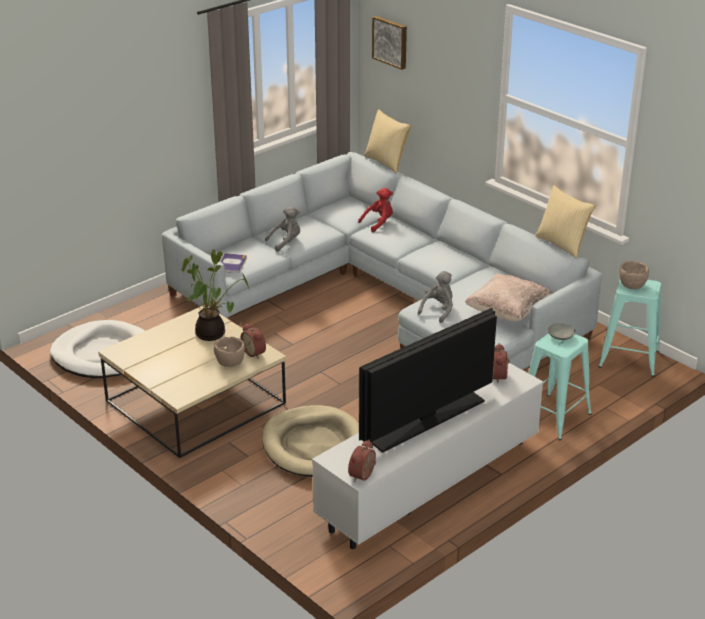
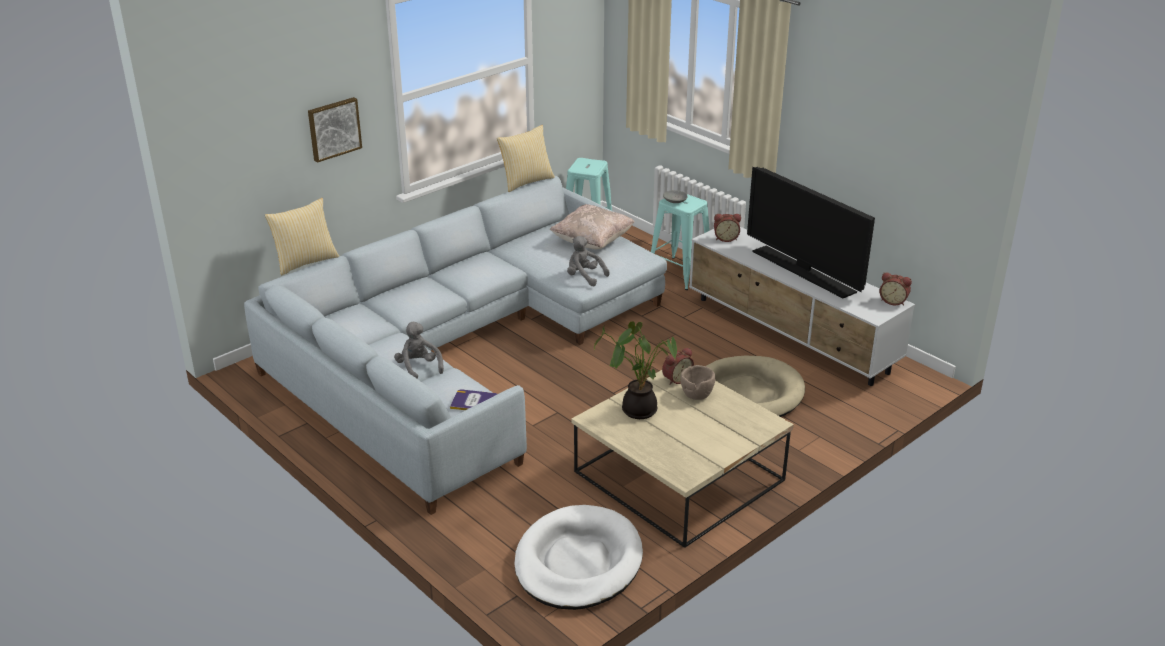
camera: 90 degrees left, 0 degrees up
(378, 223) = (385, 306): red plush toy -> none
(391, 41) = (235, 131): picture -> picture (333, 128)
(631, 284) = (584, 168): brown bowl -> none

